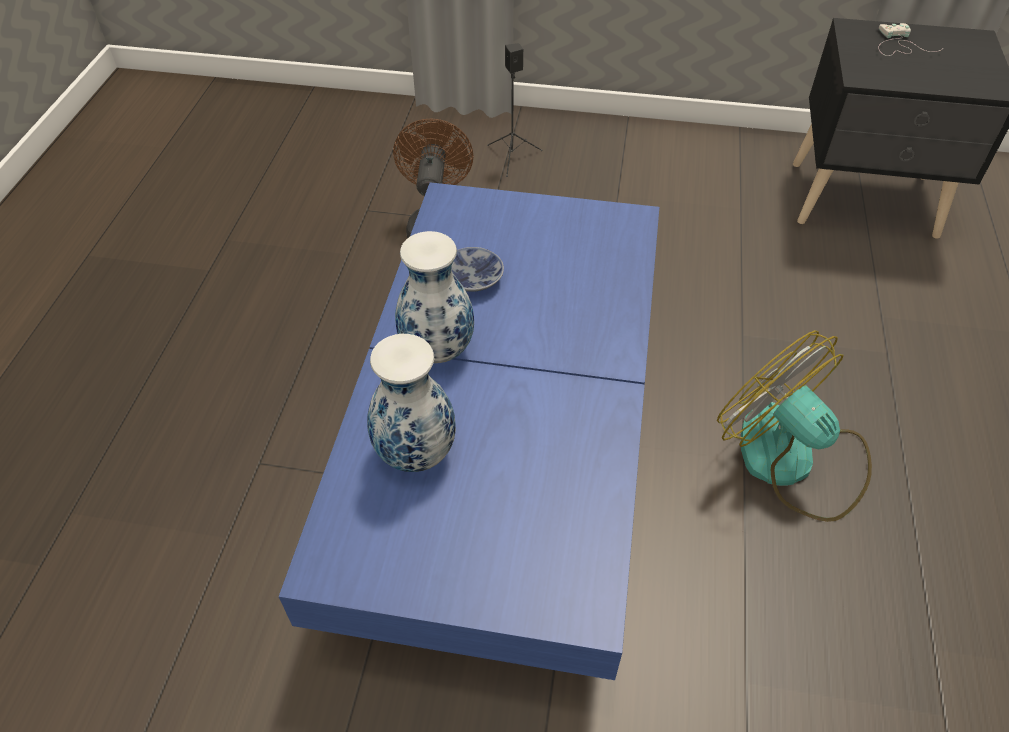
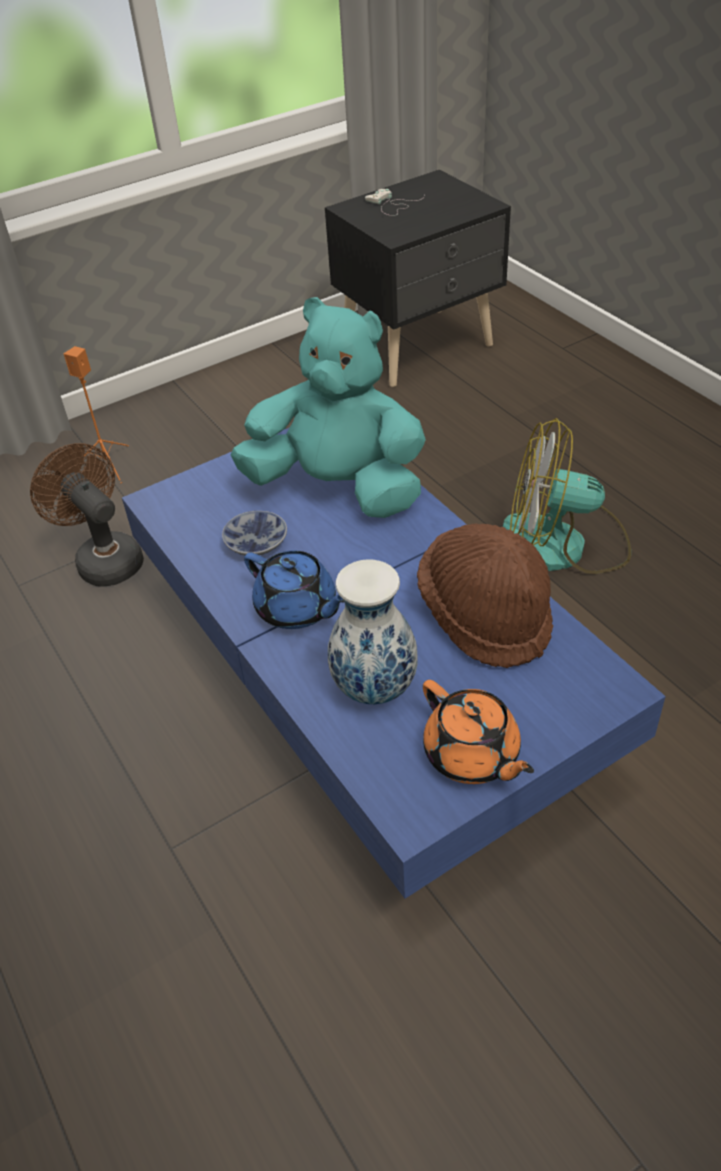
camera: 40 degrees left, 5 degrees down
(417, 563) = (472, 755): none -> orange teapot
(439, 350) = (297, 609): vase -> blue teapot
(512, 157) = (108, 465): black speaker -> orange speaker
(564, 463) = (486, 615): none -> brown hat
(583, 275) = (339, 488): none -> turquoise plush toy

